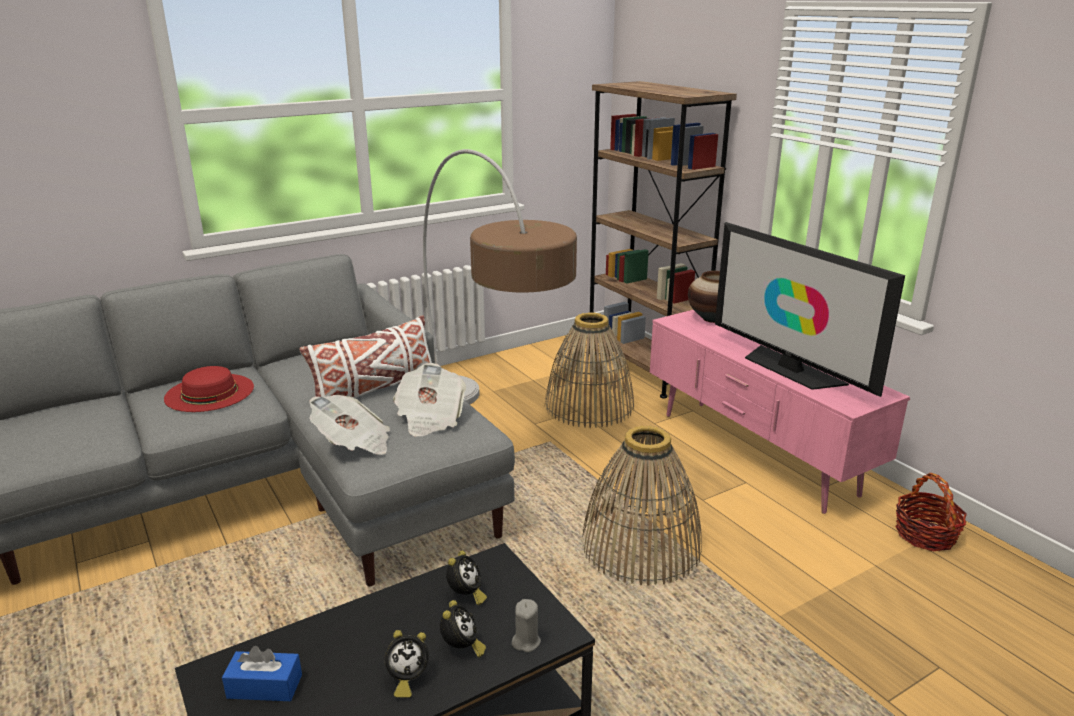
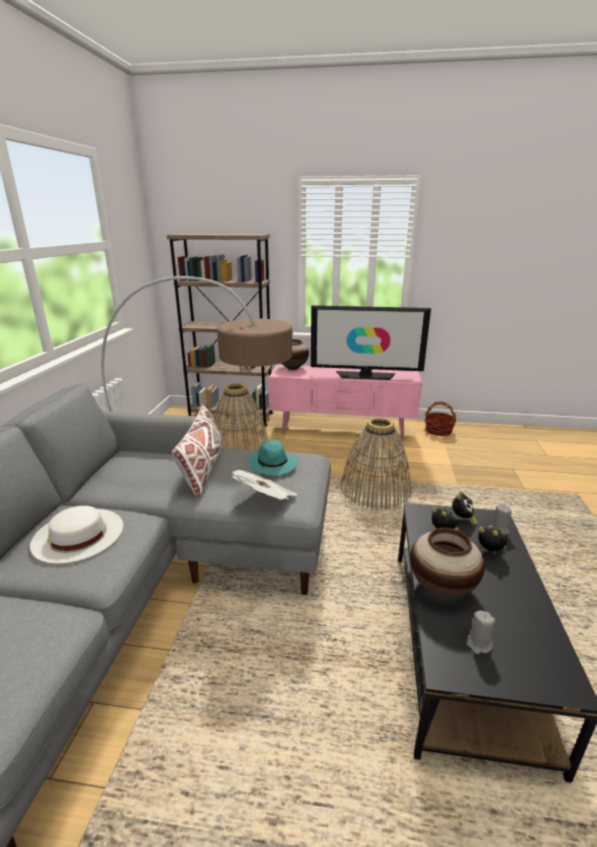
camera: 50 degrees left, 0 degrees up
(209, 392) = (78, 534): red hat -> white hat
(264, 686) = (478, 644): blue tissue box -> grey candle
(347, 628) = (441, 587): none -> vase
(407, 680) = (507, 581): alarm clock -> alarm clock (462, 519)
(430, 418) = (273, 465): newspaper -> turquoise hat

